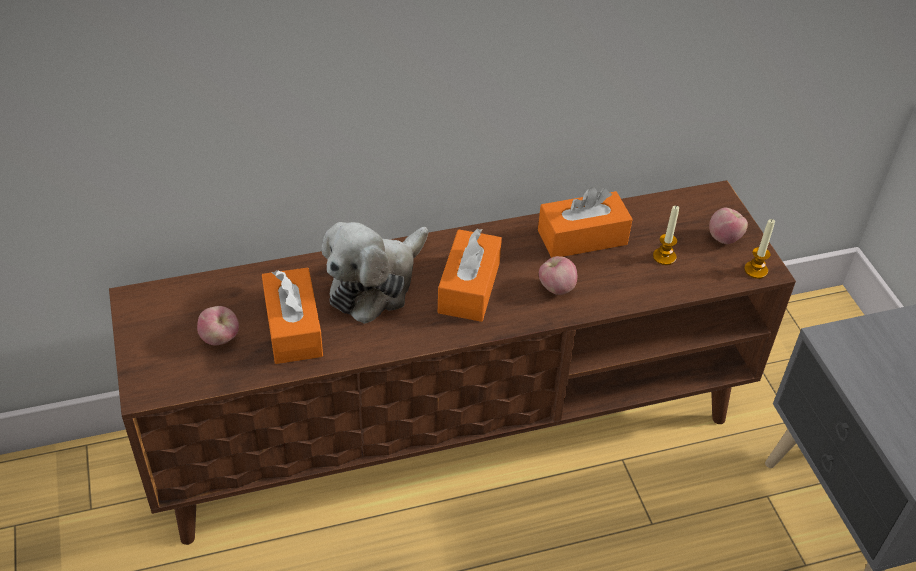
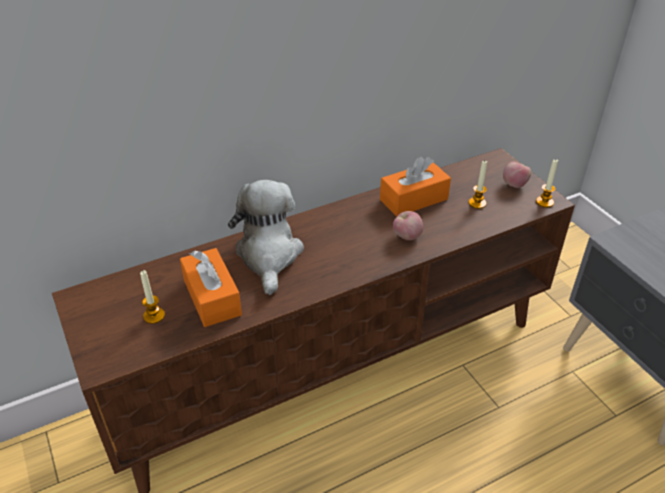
camera: 10 degrees left, 5 degrees down
(220, 339) = (154, 316): apple -> candle
(375, 283) = (269, 255): plush toy -> plush toy turned 150 degrees clockwise
(469, 287) = (341, 246): orange tissue box -> none

